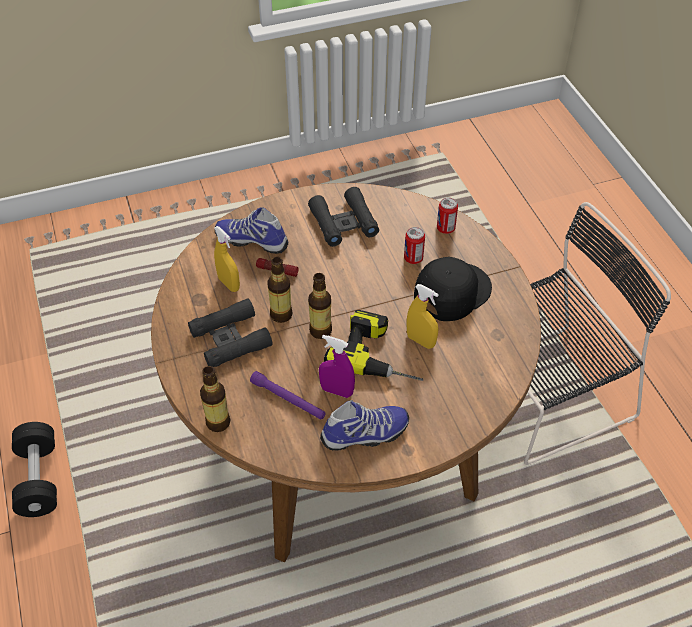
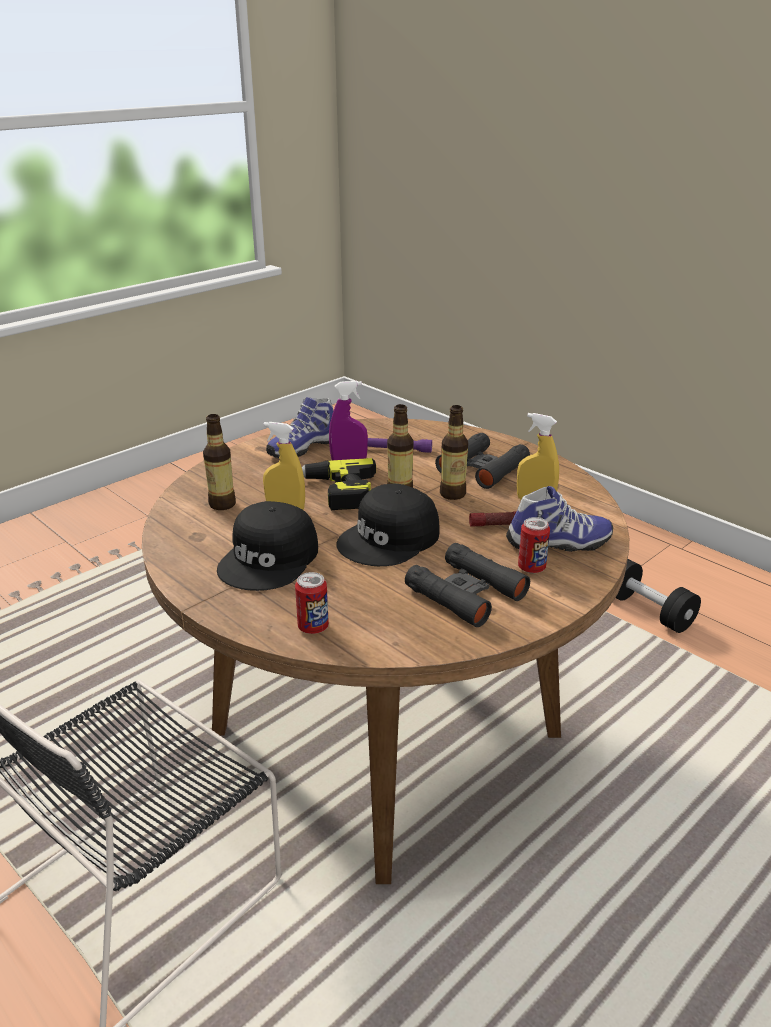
camera: 155 degrees right, 20 degrees down
(218, 422) = (435, 427): bottle -> bottle (222, 504)
(360, 282) = (390, 539): none -> black cap
(413, 258) = (339, 579): can -> can (531, 568)

